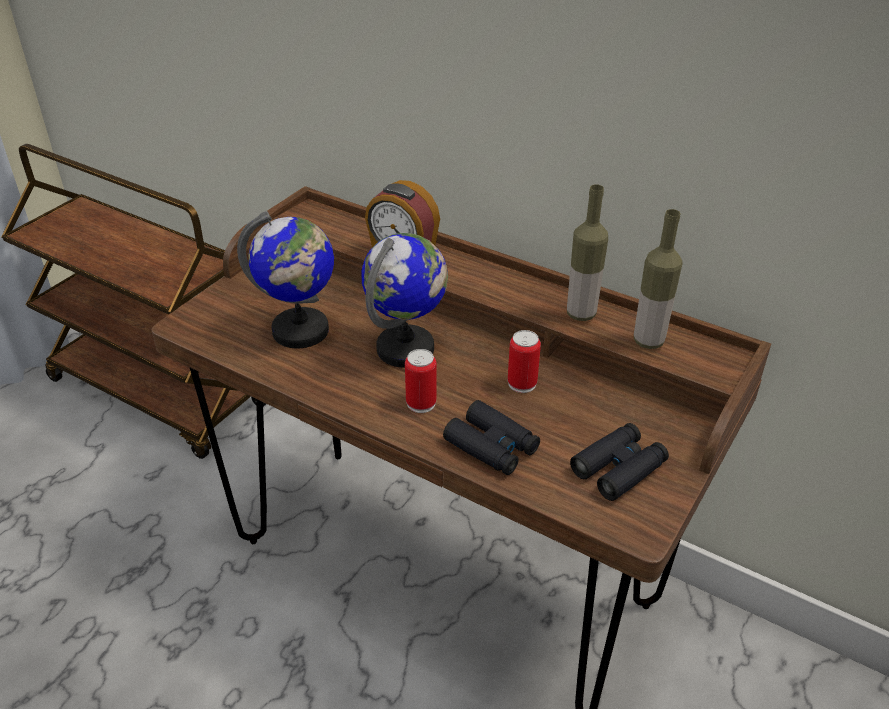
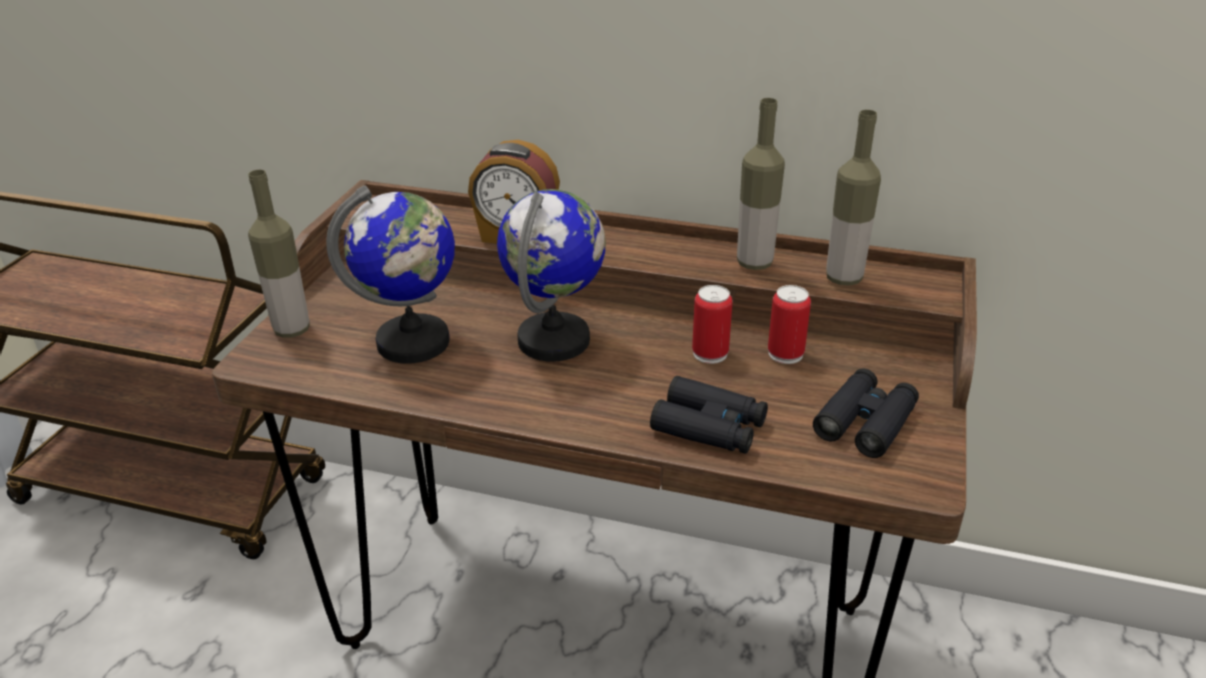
camera: 15 degrees left, 5 degrees down
(218, 304) = (292, 330): none -> bottle
(421, 403) = (601, 395): can -> can (785, 354)

